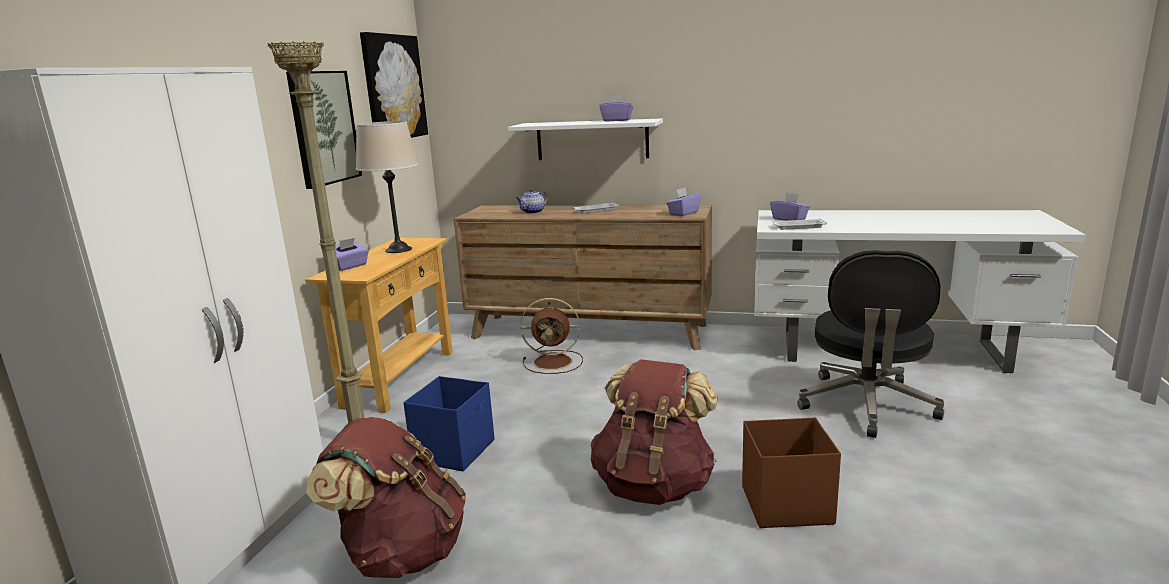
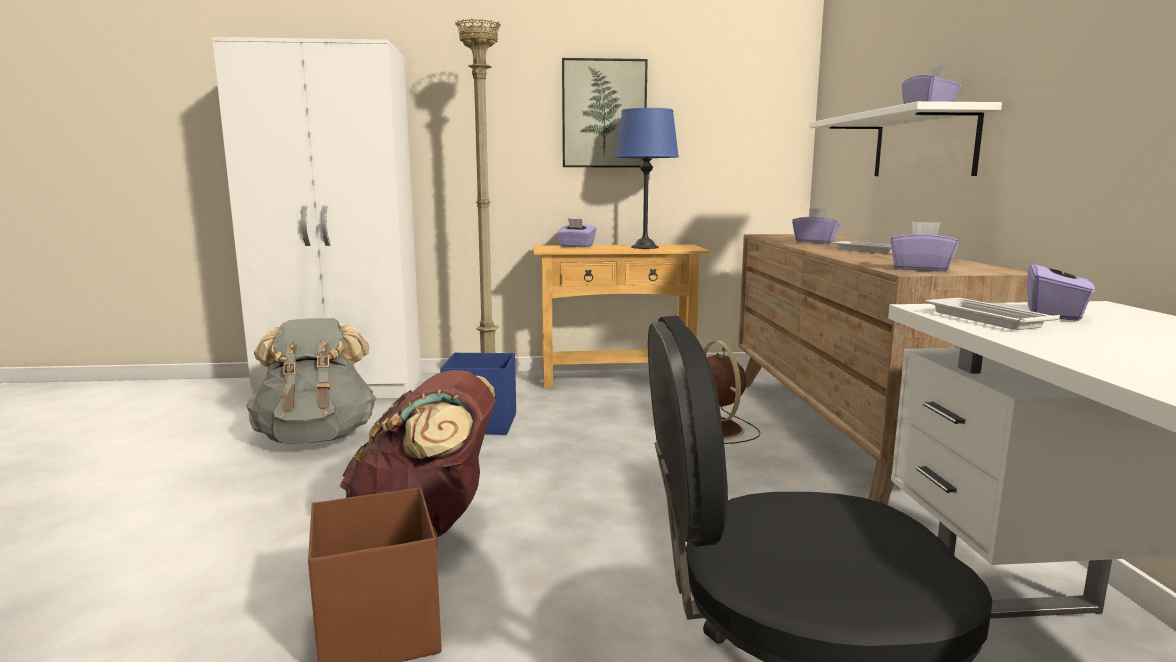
camera: 70 degrees right, 5 degrees down
(393, 88) = (743, 81): picture -> none
(399, 249) = (645, 247): beige table lamp -> blue table lamp
(401, 553) = (317, 437): brown backpack -> grey backpack
(532, 212) = (815, 241): teapot -> purple tissue box

